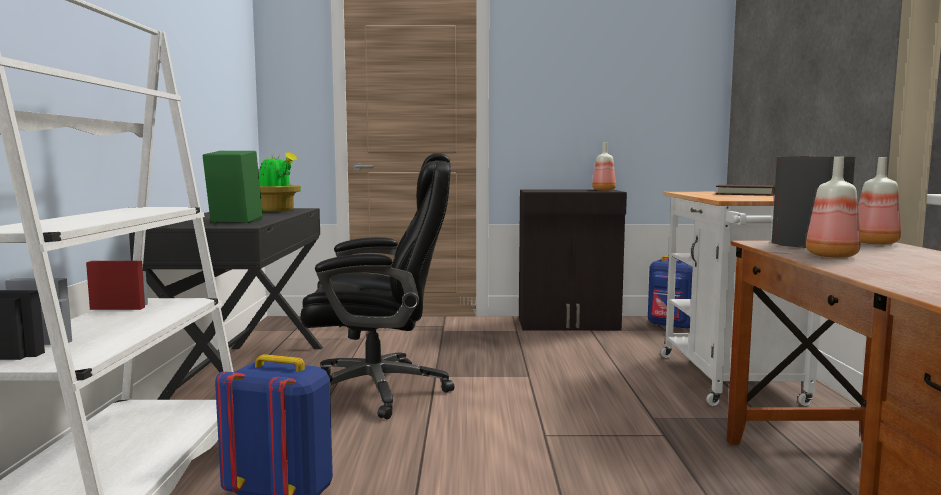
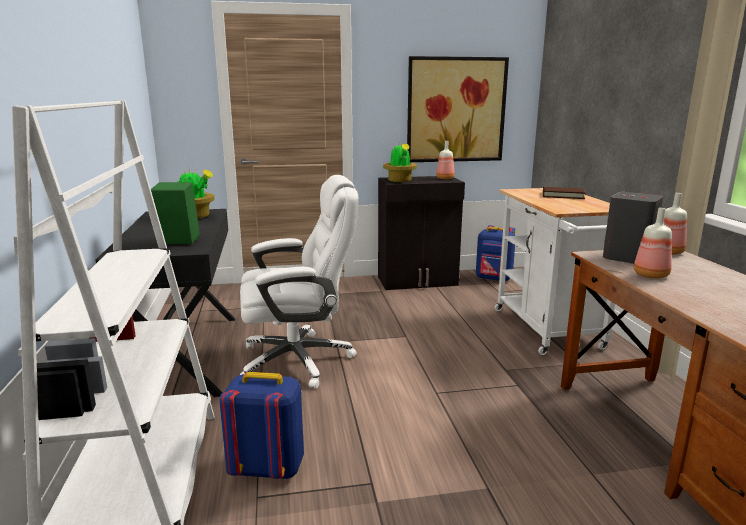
camera: 10 degrees left, 10 degrees up
(379, 390) = (298, 360): black office chair -> white office chair
(543, 190) = (400, 181): none -> potted plant
(620, 108) = (456, 110): none -> picture

